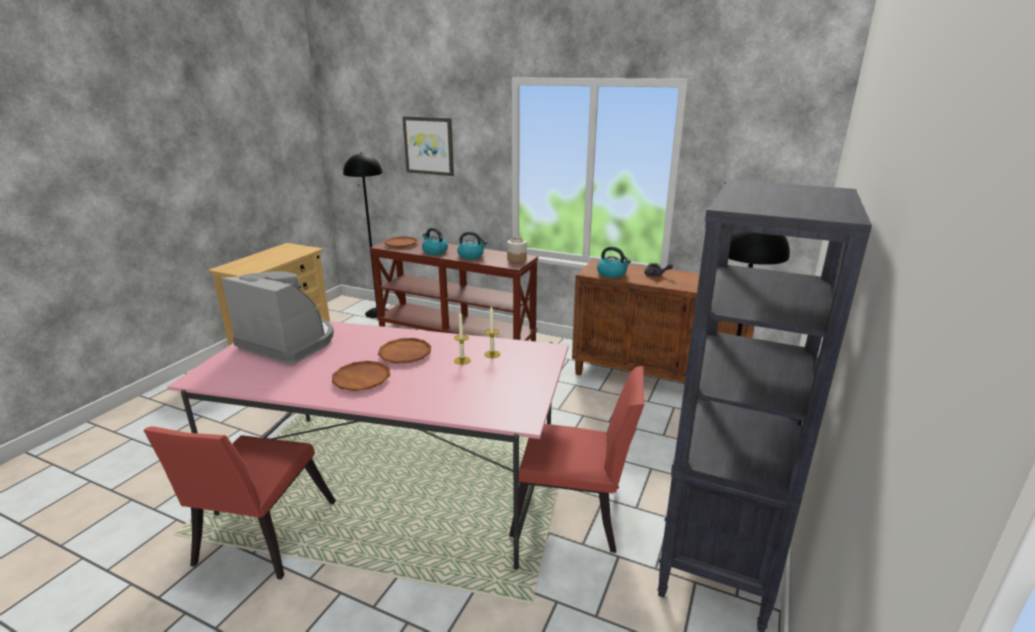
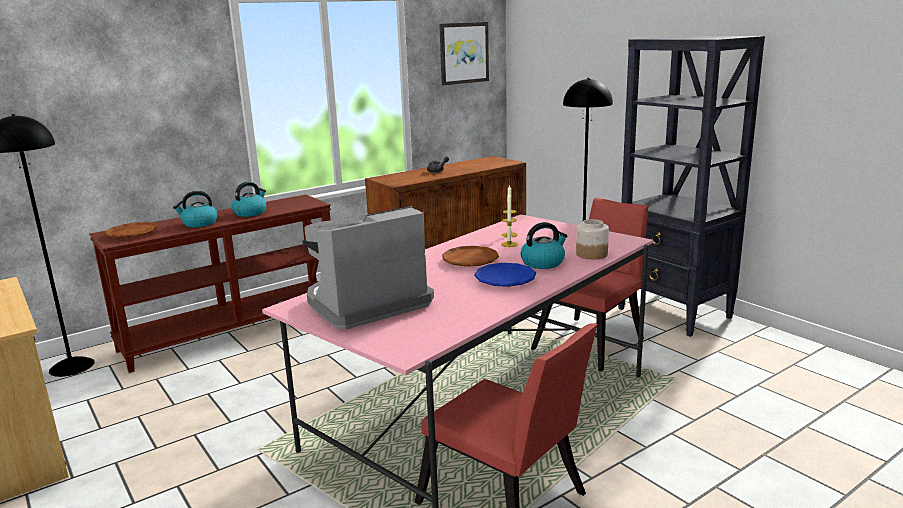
camera: 60 degrees left, 5 degrees down
(361, 379) = (505, 279): brown plate -> blue plate
(429, 145) = (112, 91): picture -> picture (463, 53)
(516, 259) = (299, 200): jar -> jar (591, 254)
(612, 274) = (413, 179): kettle -> kettle (543, 263)

